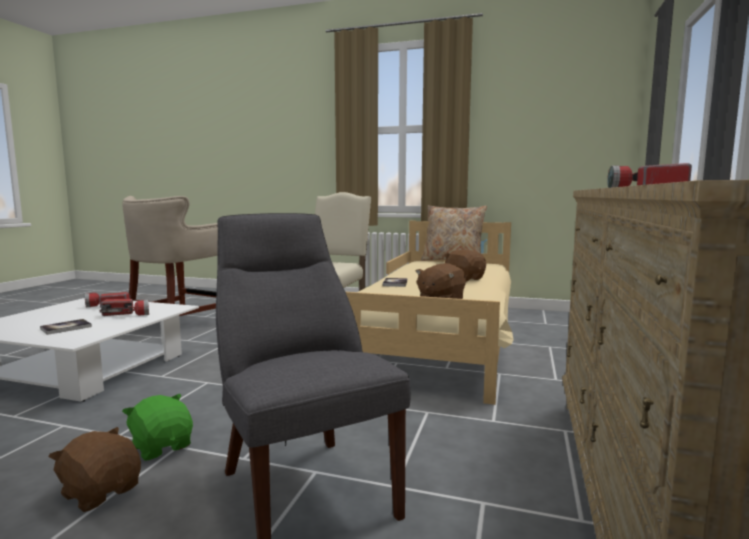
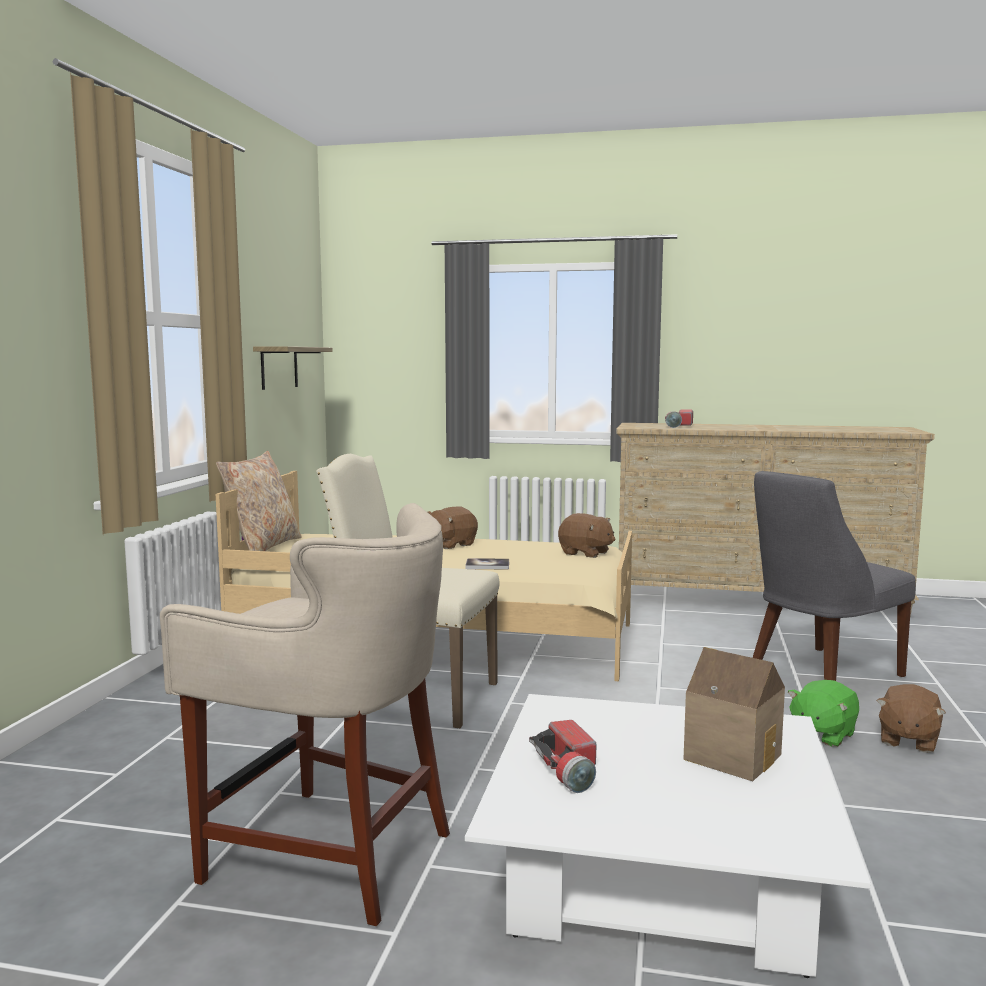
camera: 95 degrees left, 0 degrees up
(66, 328) = (733, 755): book -> toy house
(126, 315) = (625, 731): flashlight -> none
(545, 152) = (279, 367): none -> shelf

